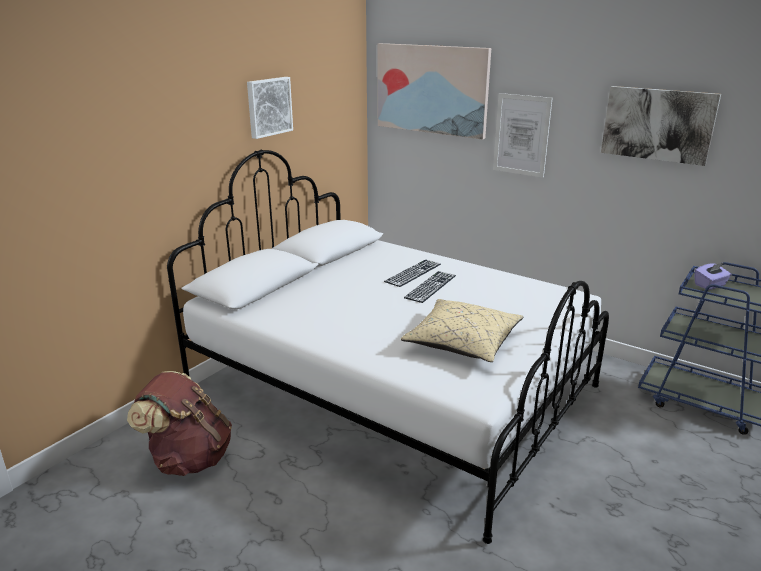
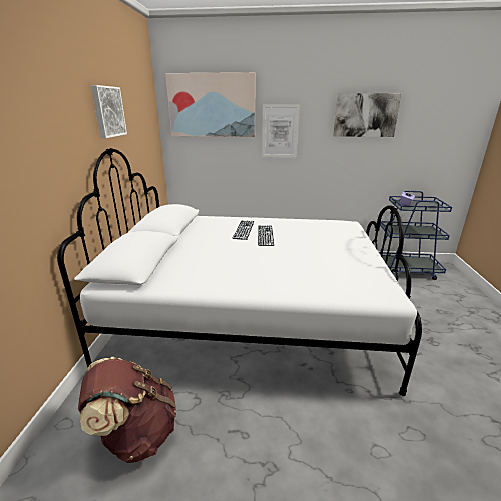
camera: 30 degrees left, 0 degrees up
(462, 342) = (330, 263): beige pillow -> none

